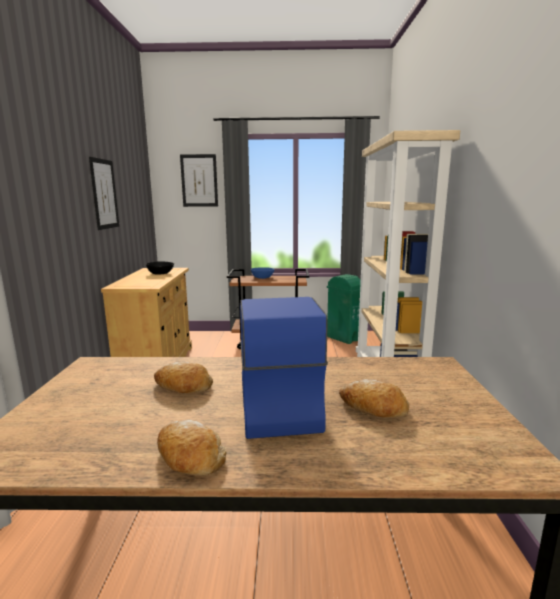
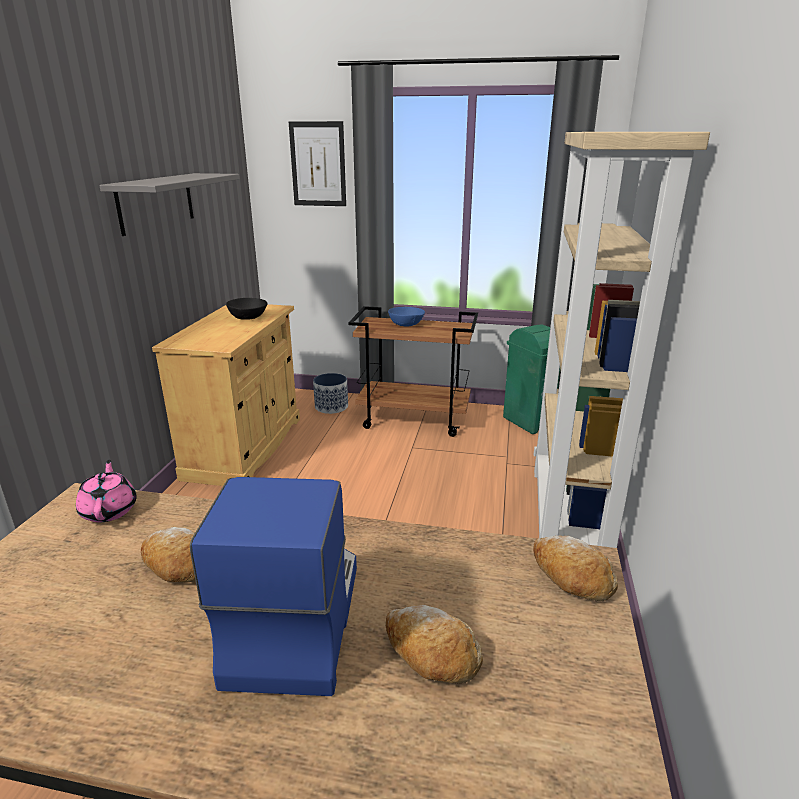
camera: 10 degrees right, 10 degrees up
(104, 194) = (156, 202): picture -> grey shelf
(115, 367) = (110, 510): none -> pink teapot
(189, 457) = (125, 716): bread -> bread (571, 576)
(211, 339) = (331, 407): none -> planter

